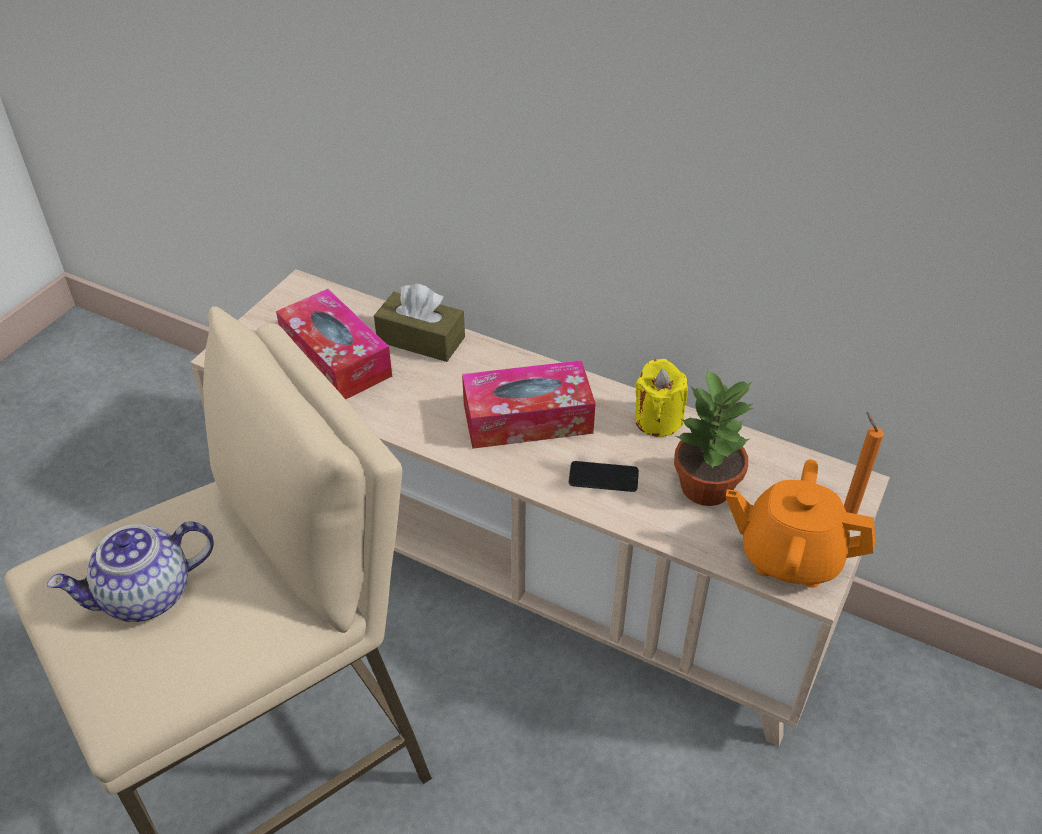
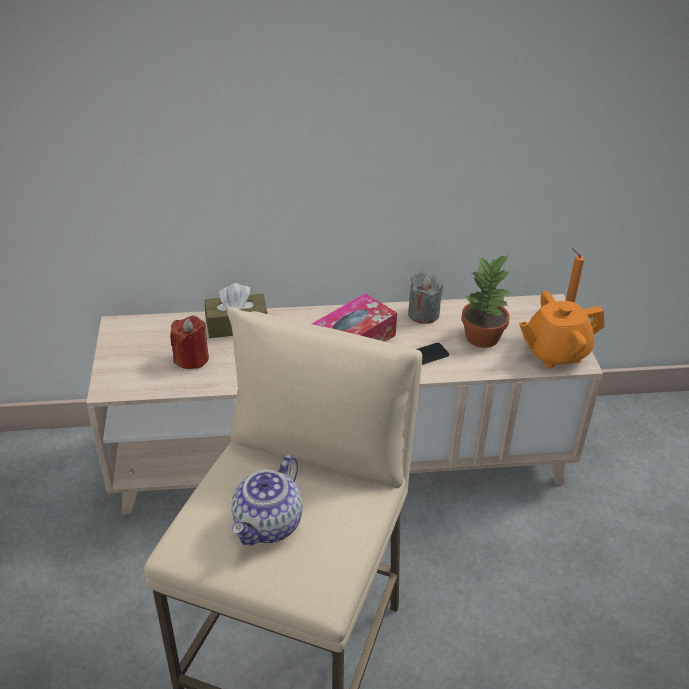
camera: 35 degrees left, 5 degrees down
(336, 358) = (191, 358): tissue box -> red candle
(657, 420) = (423, 314): yellow candle -> grey candle

